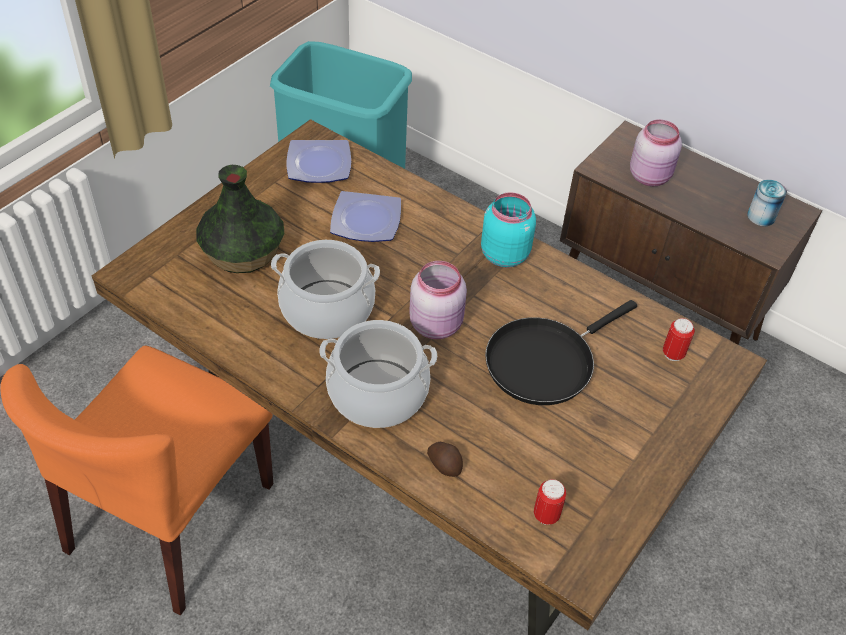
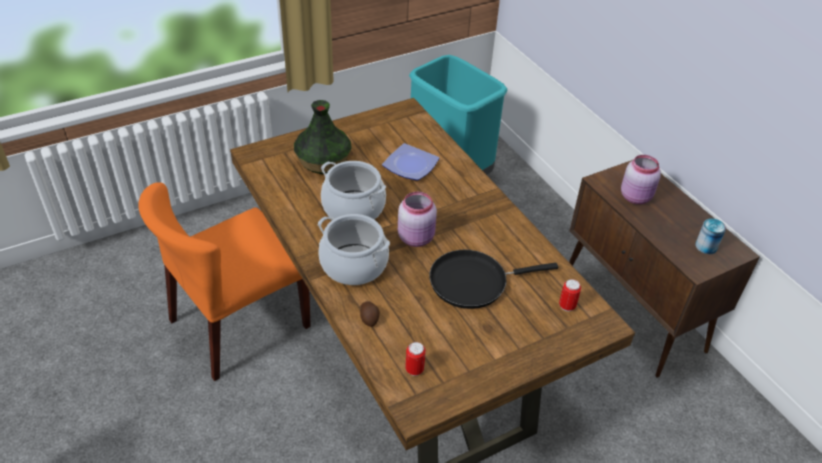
camera: 25 degrees right, 5 degrees down
(318, 164) = (401, 124): plate -> none
(504, 254) = (488, 210): turquoise jar -> none

